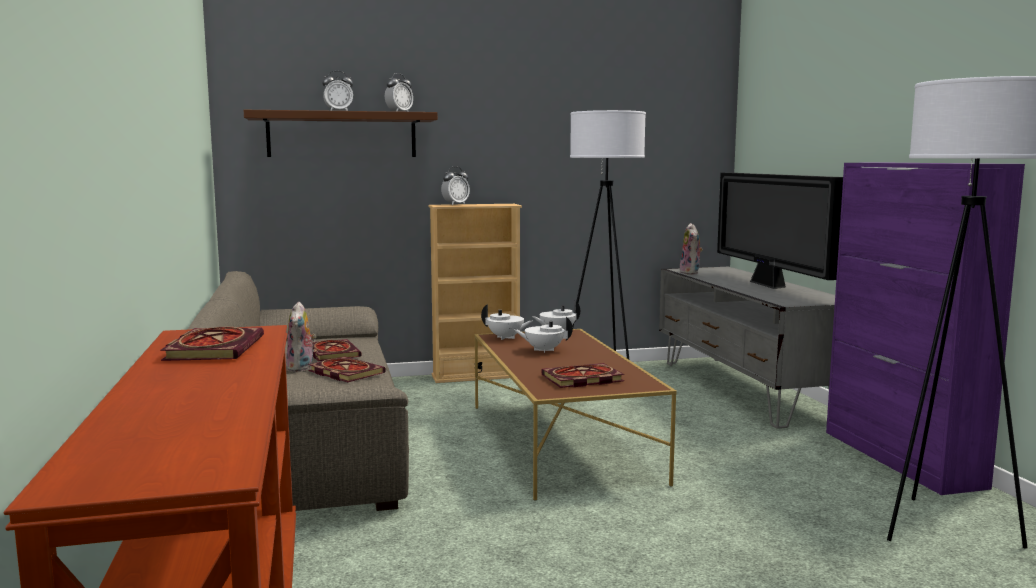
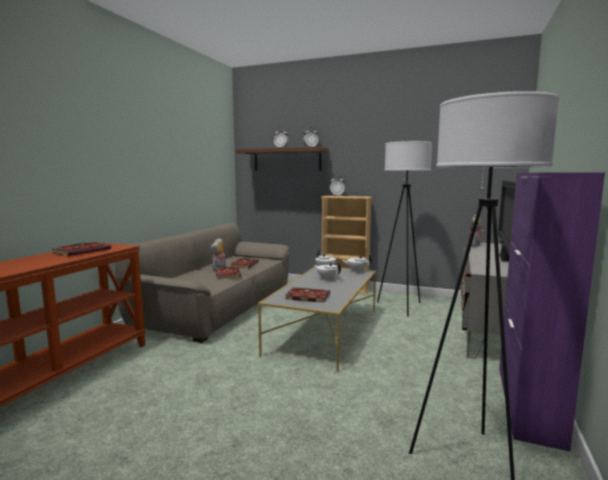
camera: 35 degrees right, 0 degrees up
(560, 441) = (325, 331): brown coffee table -> grey coffee table

